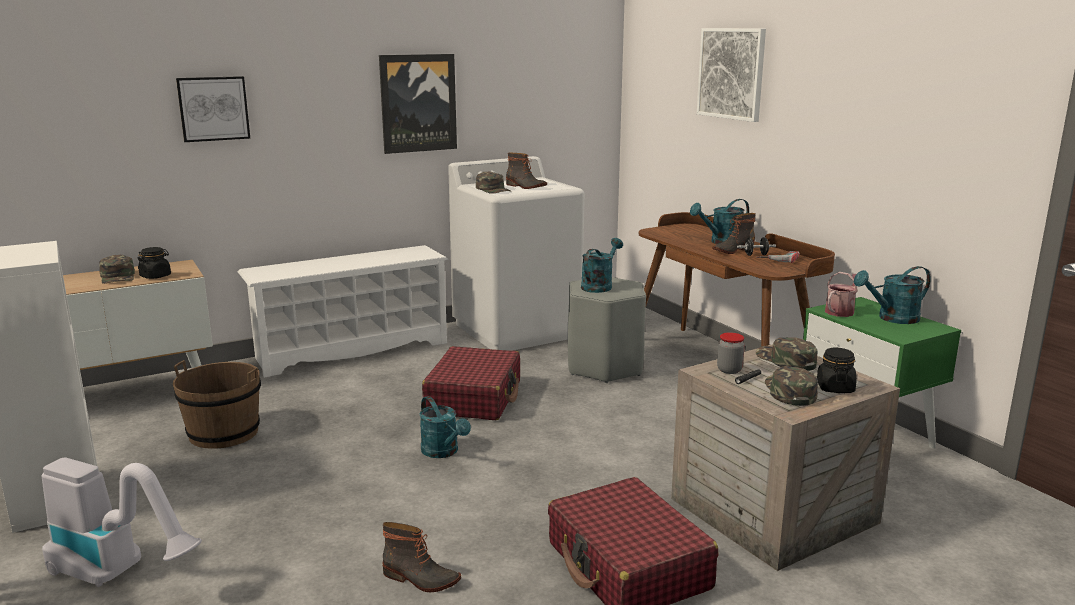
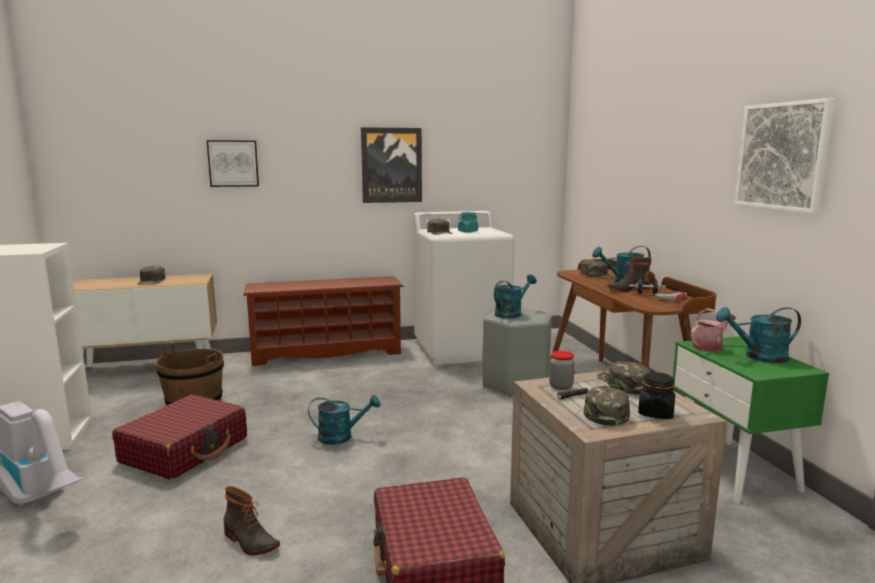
camera: 15 degrees right, 5 degrees down
(155, 276) = (175, 282): black jar -> none
(352, 350) = (327, 352): white shoe rack -> brown shoe rack
(443, 452) = (341, 437): turquoise watering can -> turquoise watering can turned 75 degrees counterclockwise
(474, 398) = (394, 397): red suitcase -> red suitcase (185, 450)
(525, 186) = (467, 232): boot -> turquoise jar
(688, 233) = (598, 275): none -> green cap
(731, 73) = (641, 139): picture -> picture (782, 156)

